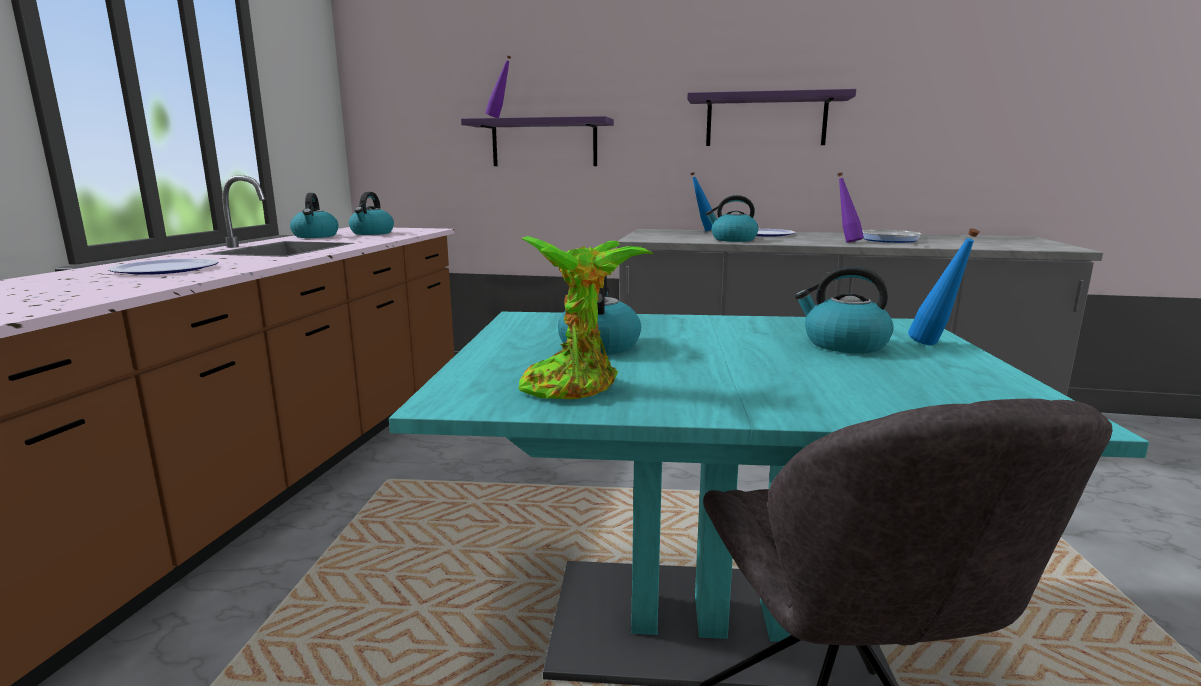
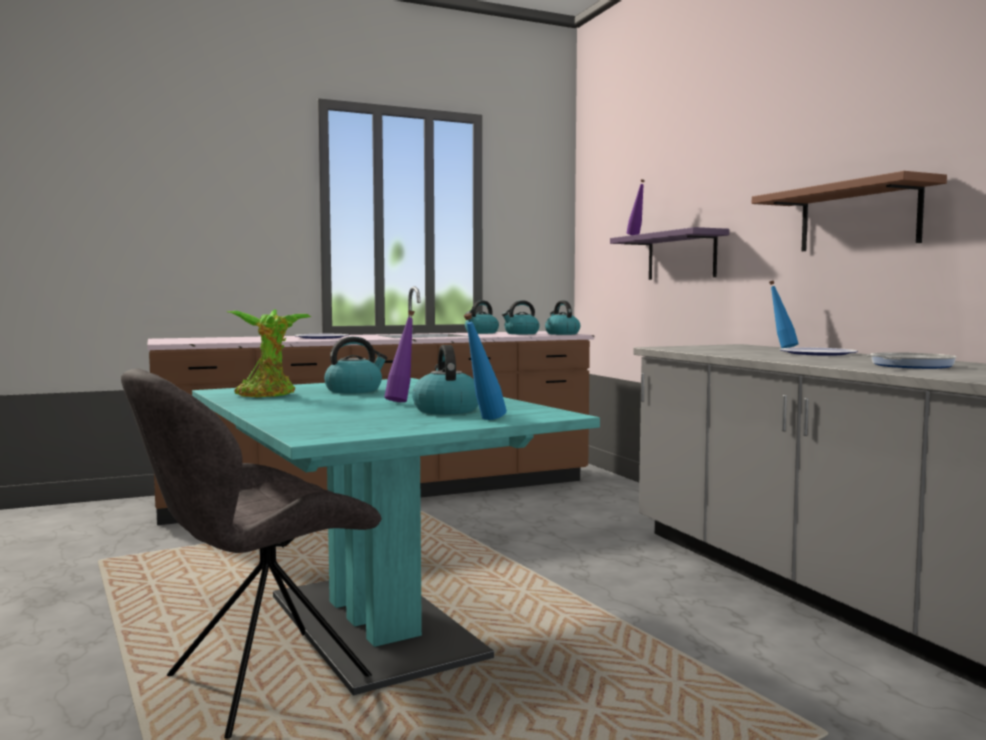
camera: 55 degrees right, 10 degrees down
(733, 239) = (735, 353): kettle -> kettle (561, 334)
(766, 120) = (858, 217): purple shelf -> brown shelf
(846, 242) = (831, 362): purple bottle -> purple bottle (402, 401)

